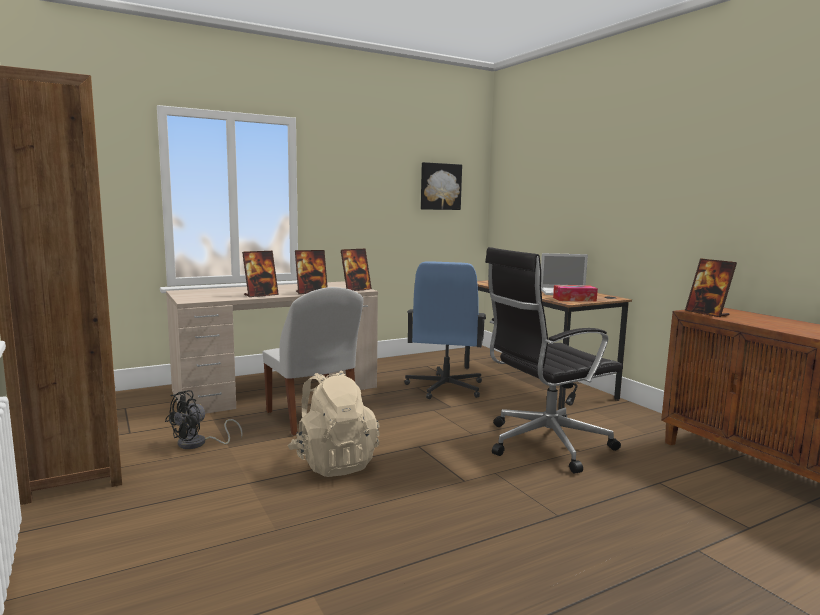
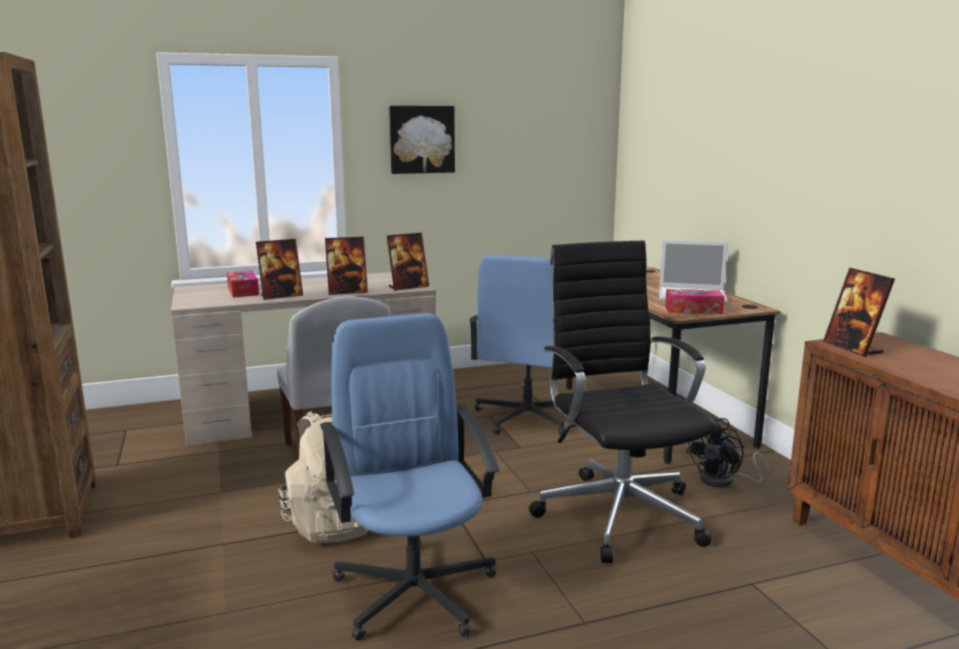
camera: 10 degrees right, 5 degrees up
(198, 444) = (187, 485): black fan -> black fan (724, 481)
(226, 292) = (243, 291): none -> tissue box
(420, 504) = (414, 590): none -> blue office chair
(440, 186) = (544, 139): picture -> picture (421, 139)
(544, 444) = (618, 512): black office chair -> black office chair turned 90 degrees clockwise

